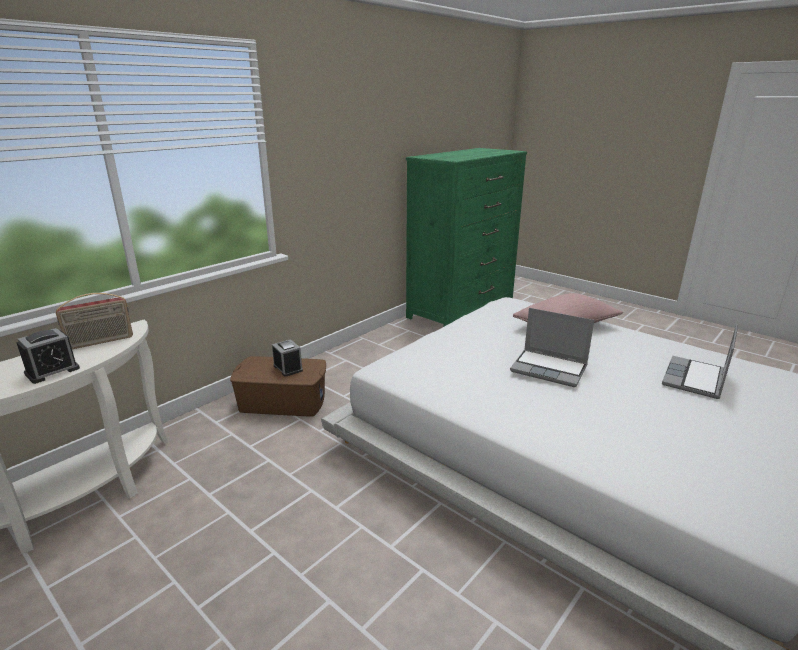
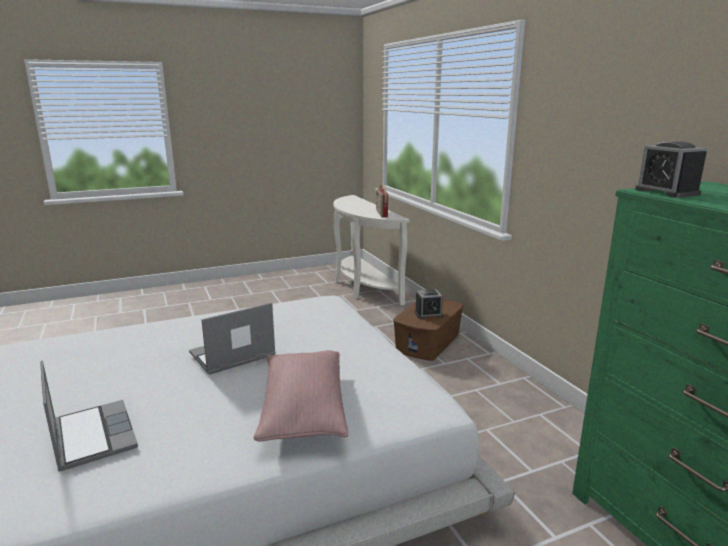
camera: 115 degrees right, 5 degrees down
(52, 371) = (353, 209): alarm clock -> alarm clock (666, 192)

